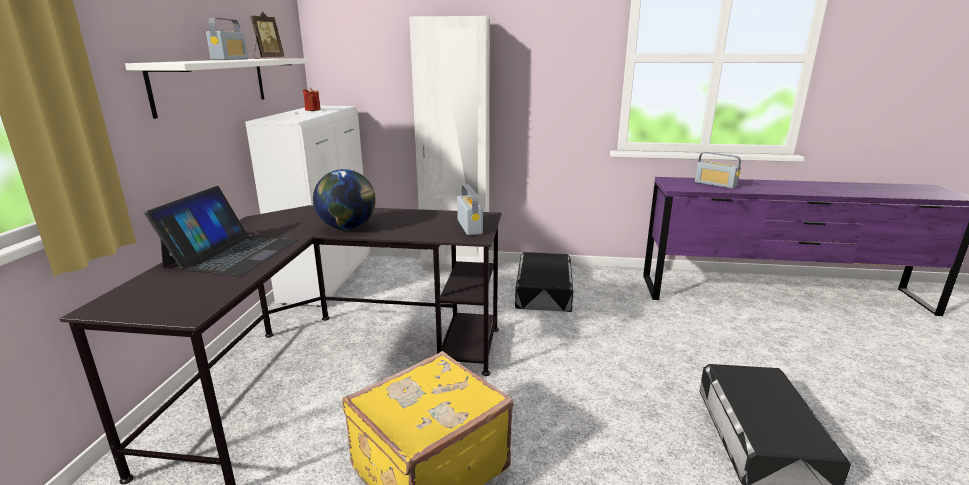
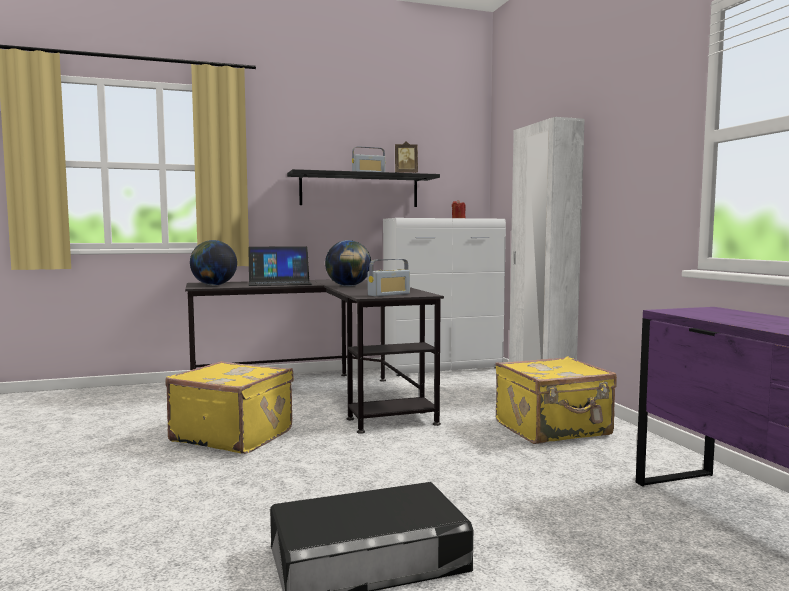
camera: 65 degrees right, 15 degrees down
(174, 299) = (214, 285): none -> globe
(212, 84) = (359, 190): white shelf -> black shelf
(543, 289) = (553, 429): black storage box -> yellow suitcase
(715, 184) = (749, 318): radio -> none

